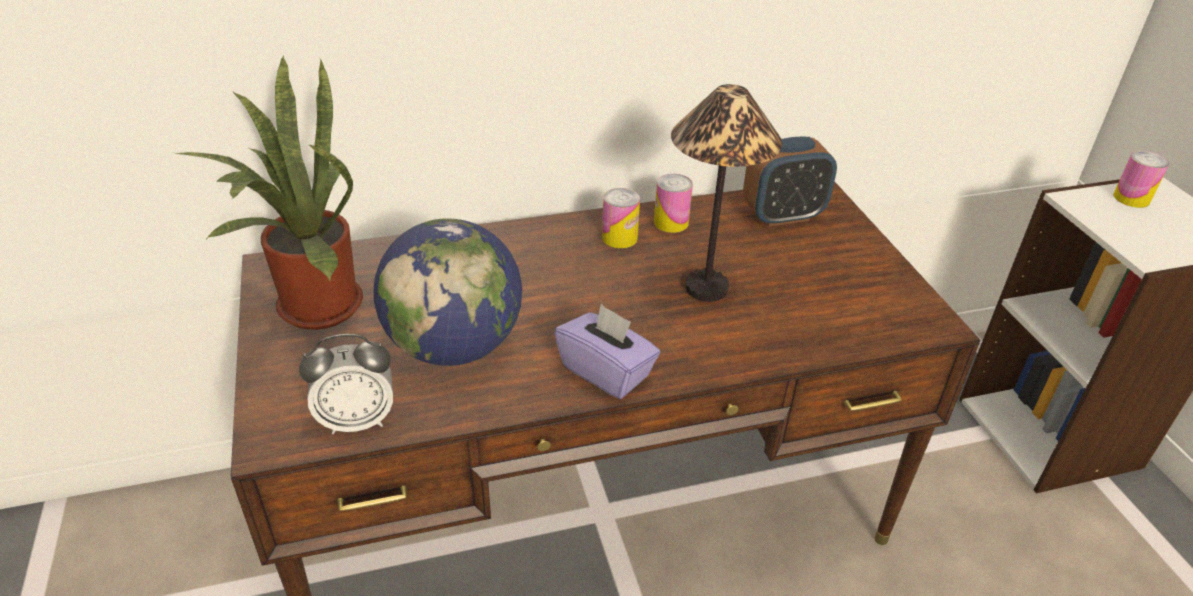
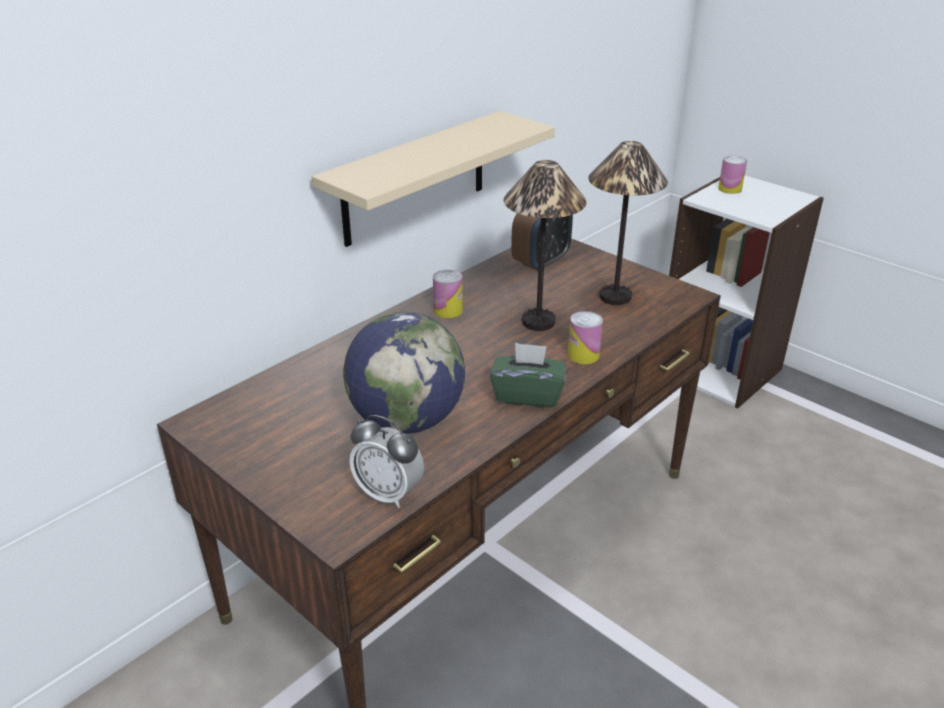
camera: 30 degrees left, 5 degrees down
(311, 306) = (263, 436): potted plant -> none
(357, 420) = (388, 493): alarm clock -> alarm clock turned 75 degrees clockwise
(606, 372) = (527, 395): purple tissue box -> green tissue box
(624, 69) = (415, 178): none -> beige shelf
(671, 222) = (473, 289): can -> can (583, 355)
(830, 291) = (614, 297): none -> table lamp

